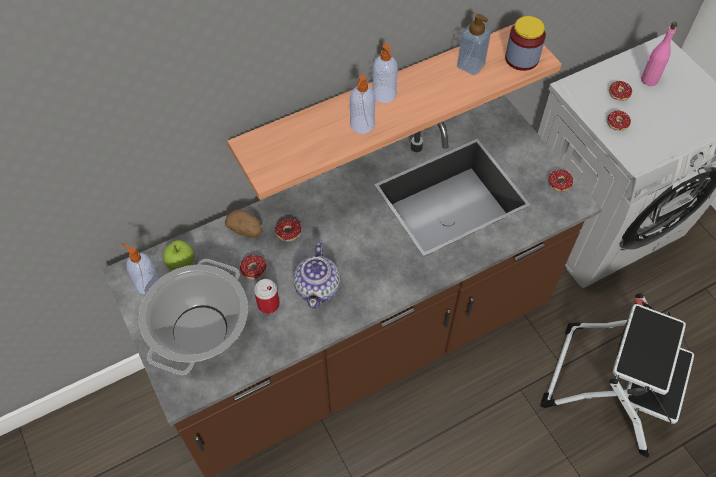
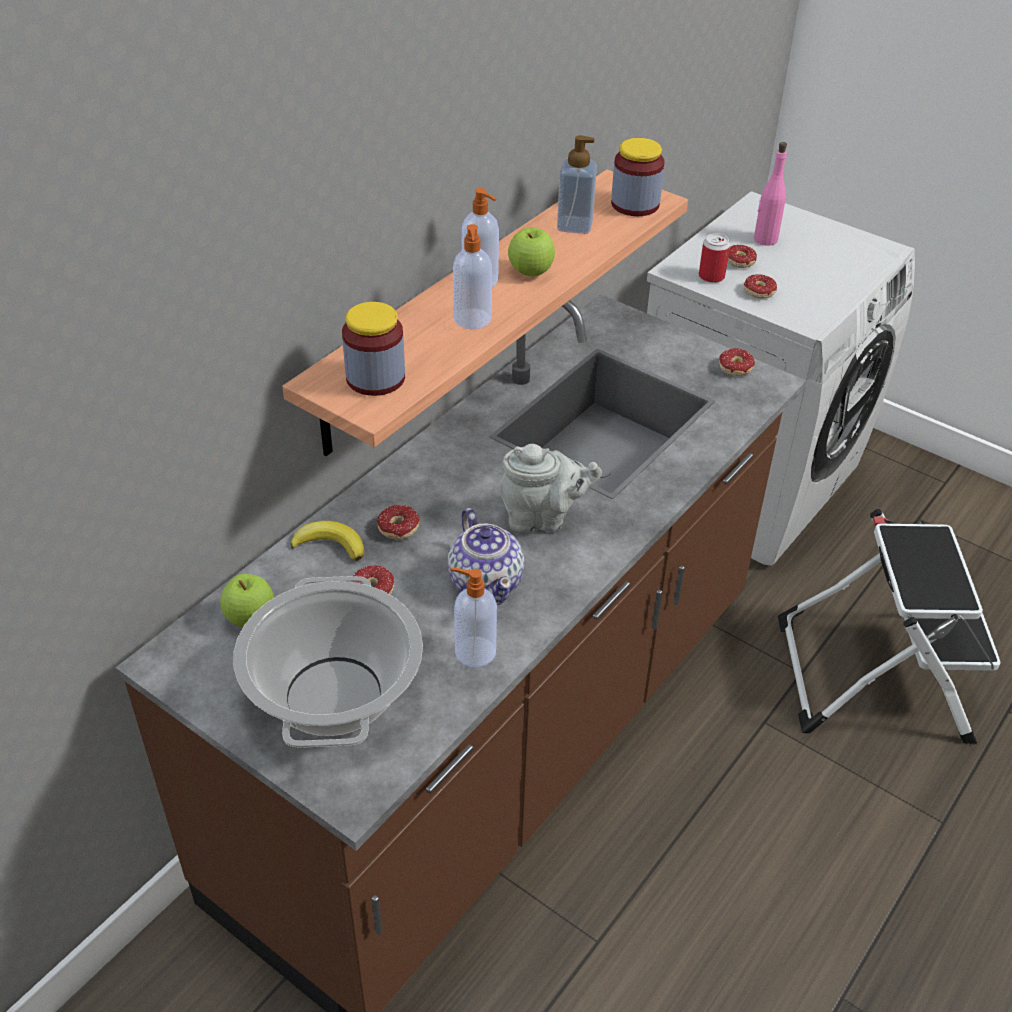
camera: 25 degrees left, 15 degrees down
(147, 283) = (207, 663): soap dispenser -> soap dispenser (473, 651)
(246, 230) = (330, 544): potato -> banana
(268, 304) = (423, 627): can -> can (711, 276)
(281, 152) = (375, 378): none -> jar
(374, 255) = (543, 518): none -> grey teapot
(419, 97) = (530, 272): none -> apple

